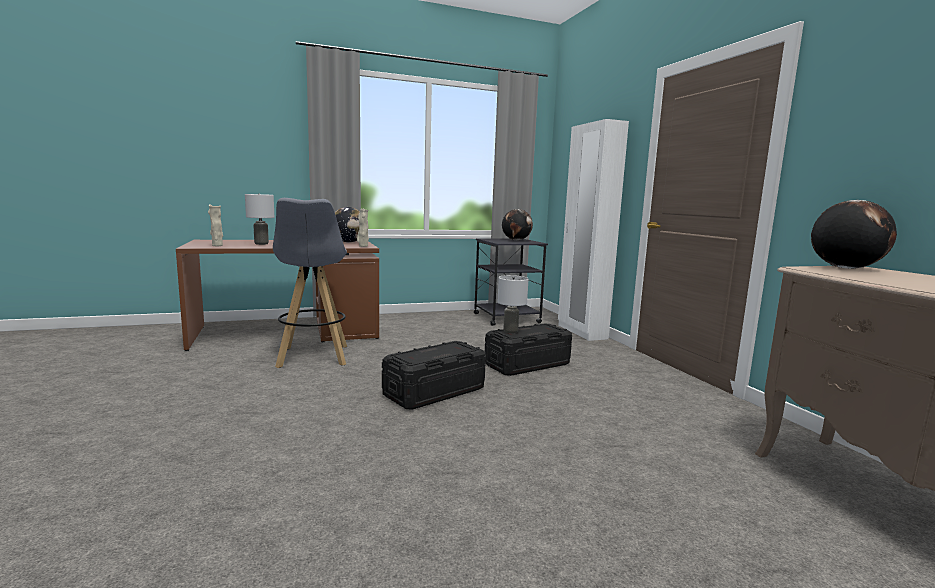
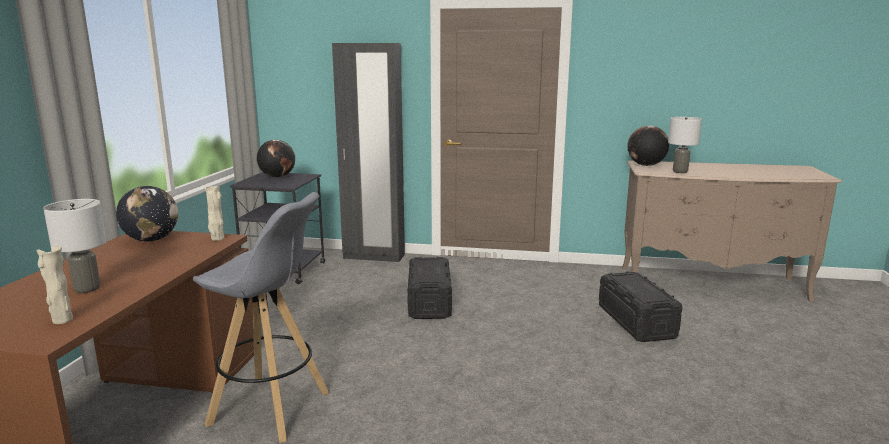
camera: 60 degrees left, 5 degrees up
(435, 392) = (456, 359): black storage box -> black storage box (636, 321)
(511, 331) = (424, 276): white table lamp -> white table lamp (680, 172)
(581, 332) = (373, 256): white wardrobe -> black wardrobe

